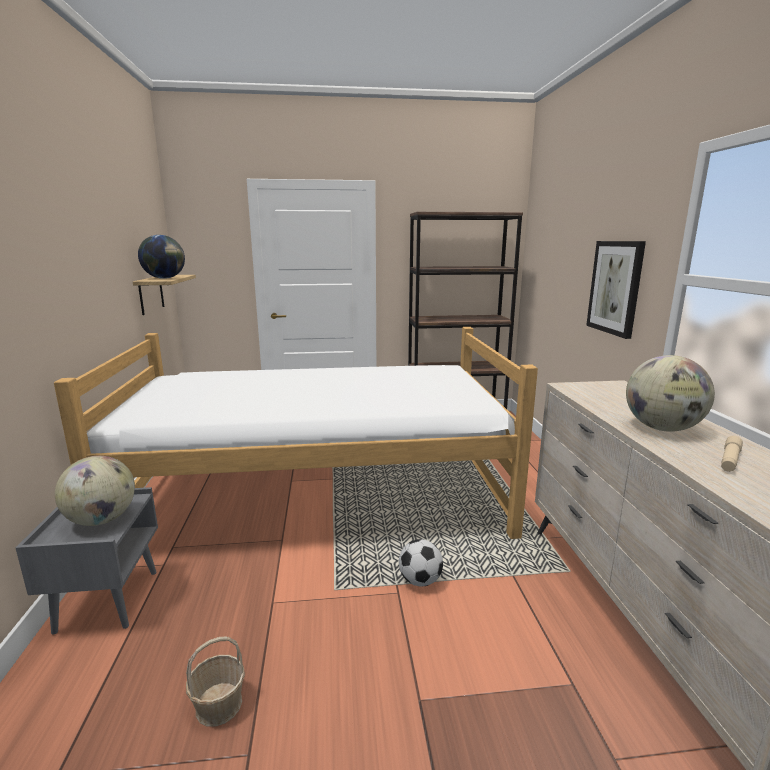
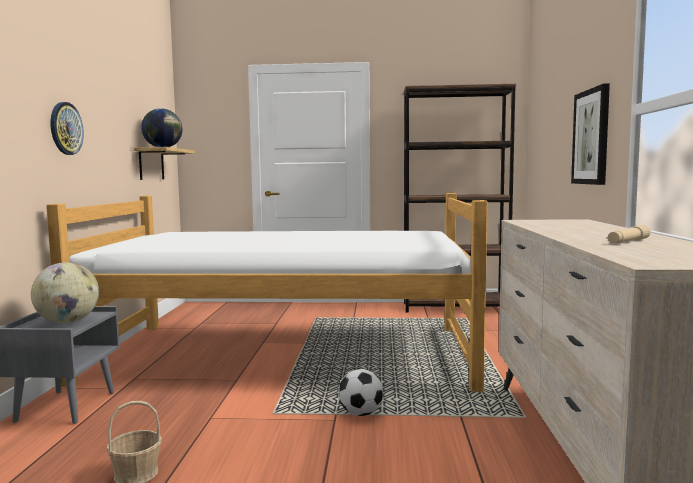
camera: 10 degrees right, 10 degrees down
(61, 282) = (65, 128): none -> wall clock
(662, 428) = (584, 232): globe -> none

